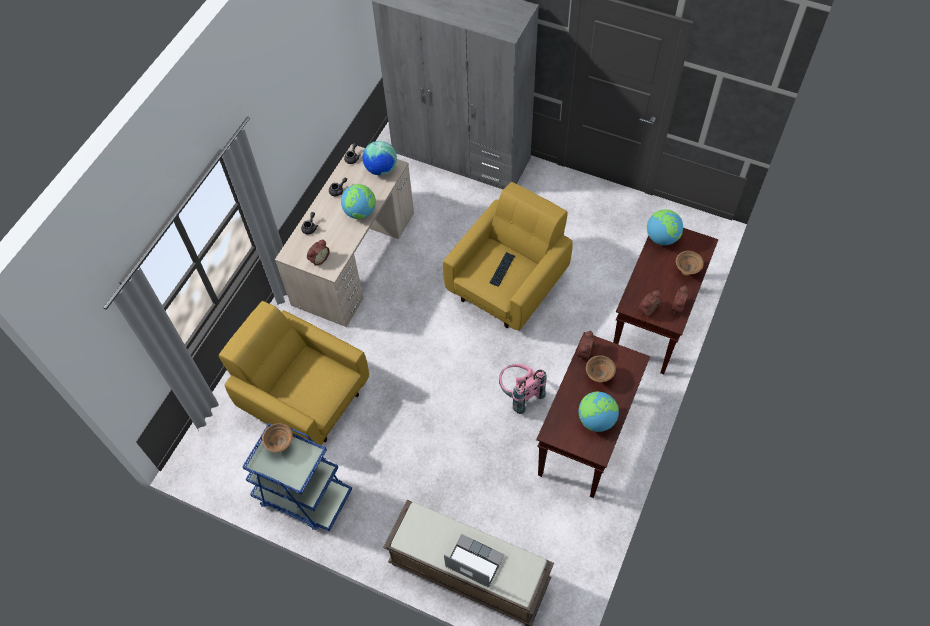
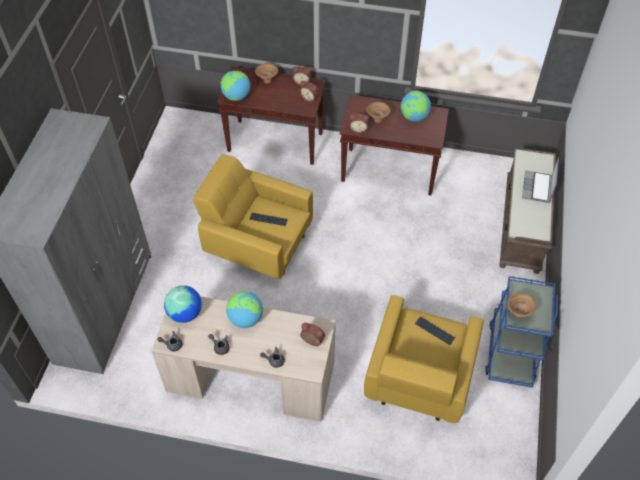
camera: 105 degrees left, 5 degrees down
(320, 392) = (434, 331): none -> keyboard
(519, 394) = (365, 217): pink backpack -> none

